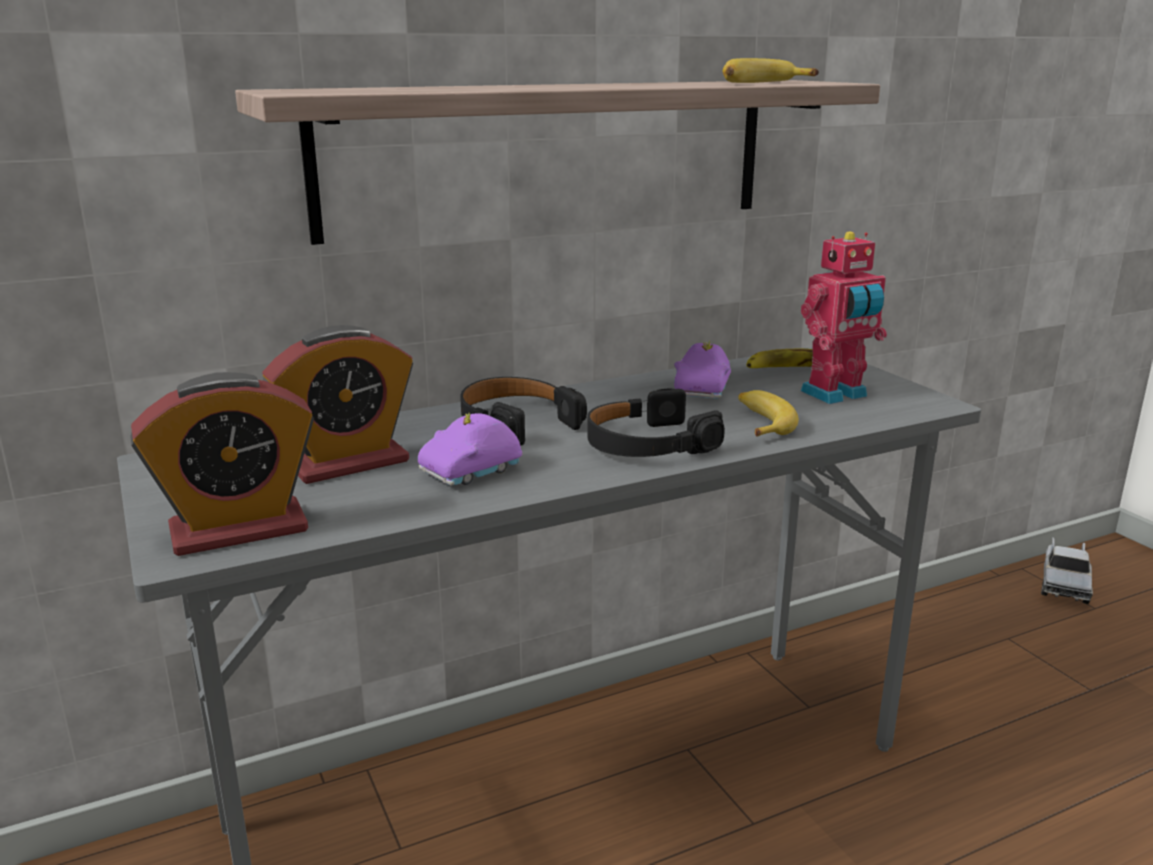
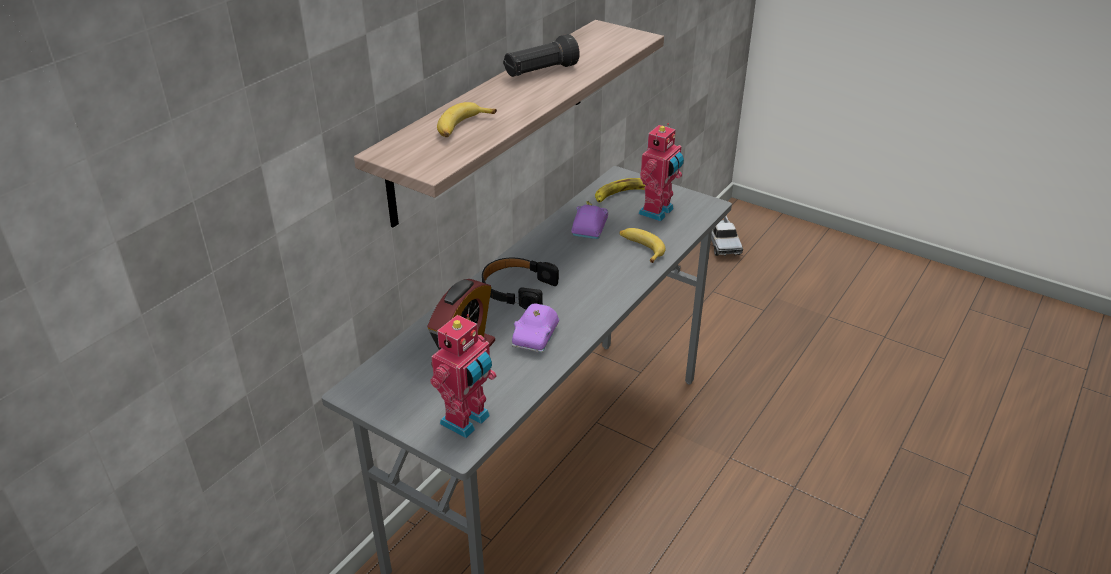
camera: 30 degrees left, 15 degrees up
(238, 530) = (467, 421): alarm clock -> toy robot
(626, 83) = (540, 72): none -> black flashlight
(648, 444) = (601, 284): black headphones -> none
(703, 390) = (589, 229): purple toy car -> purple toy car turned 150 degrees counterclockwise
(762, 83) = (607, 50): banana -> banana (462, 127)

